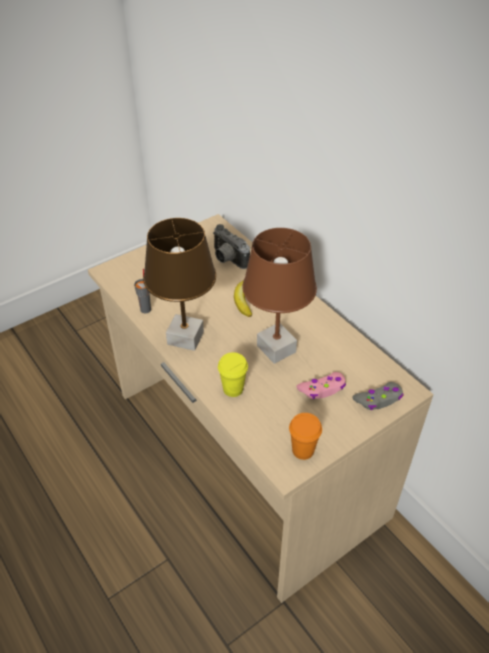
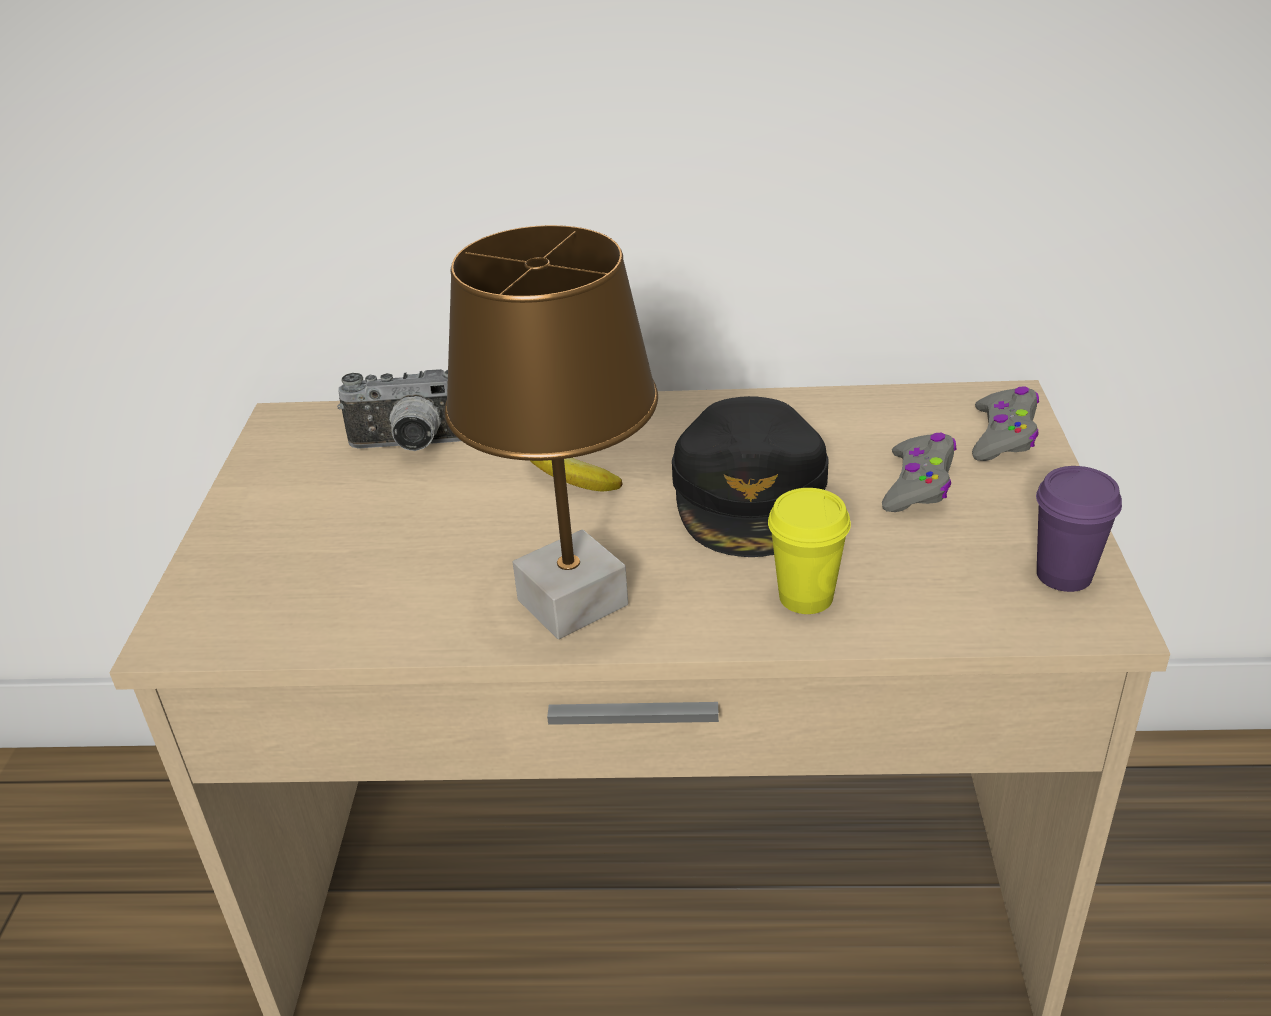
camera: 50 degrees left, 10 degrees down
(146, 309) = (398, 626): grey cup -> none
(277, 349) = (751, 492): brown table lamp -> black cap
(303, 450) = (1063, 575): orange cup -> purple cup
(322, 389) = (918, 484): pink game controller -> grey game controller

